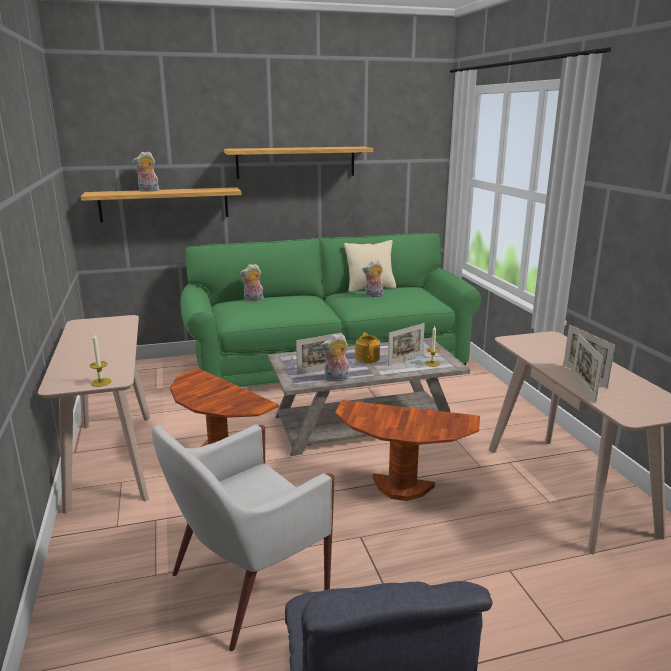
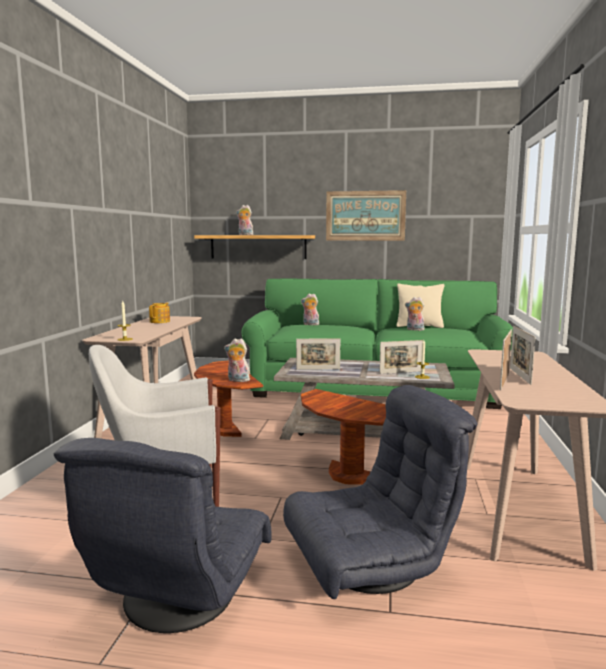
camera: 25 degrees right, 10 degrees down
(296, 162) = (365, 216): shelf -> picture
(336, 379) = (323, 375): plush toy -> plush toy (237, 380)
(367, 358) = (368, 368): teapot -> teapot (160, 321)
(509, 595) = (371, 566): none -> grey armchair

